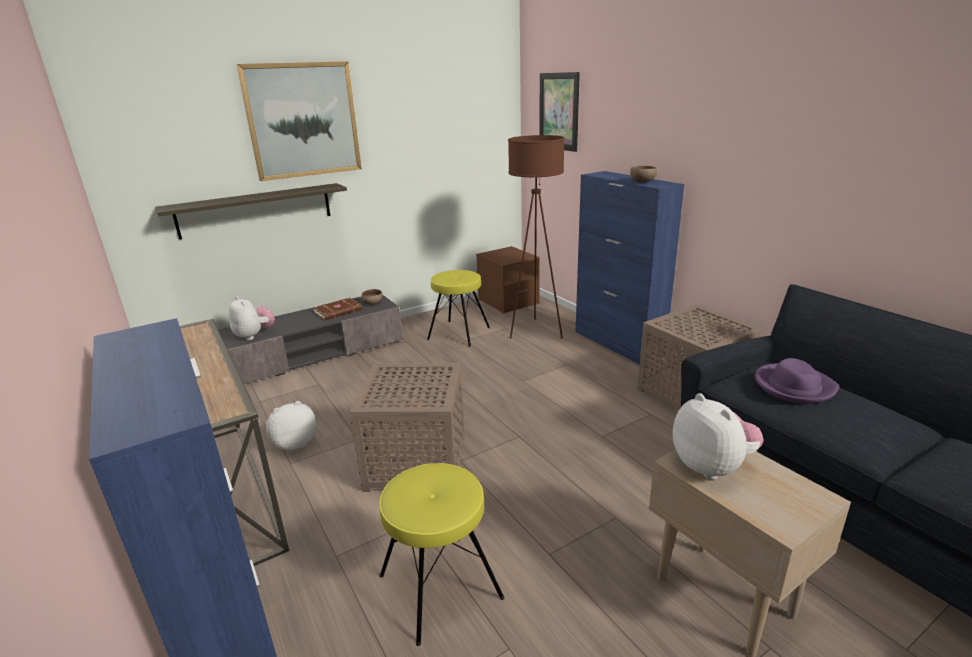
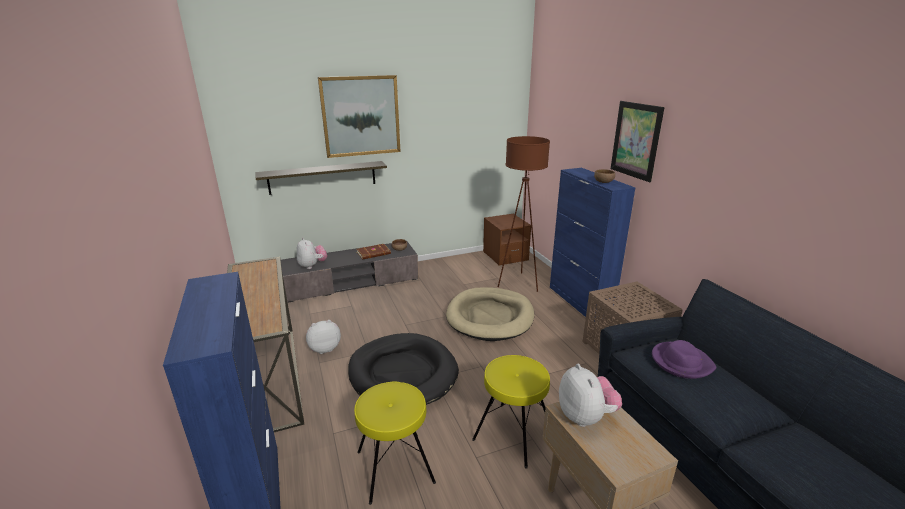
camera: 10 degrees right, 0 degrees up
(415, 461) = (402, 373): brown side table -> black dog bed
(458, 333) = (460, 278): yellow stool -> yellow stool (512, 433)
(511, 375) = (490, 317): none -> beige dog bed
(559, 111) = (554, 117): picture -> picture (636, 140)

